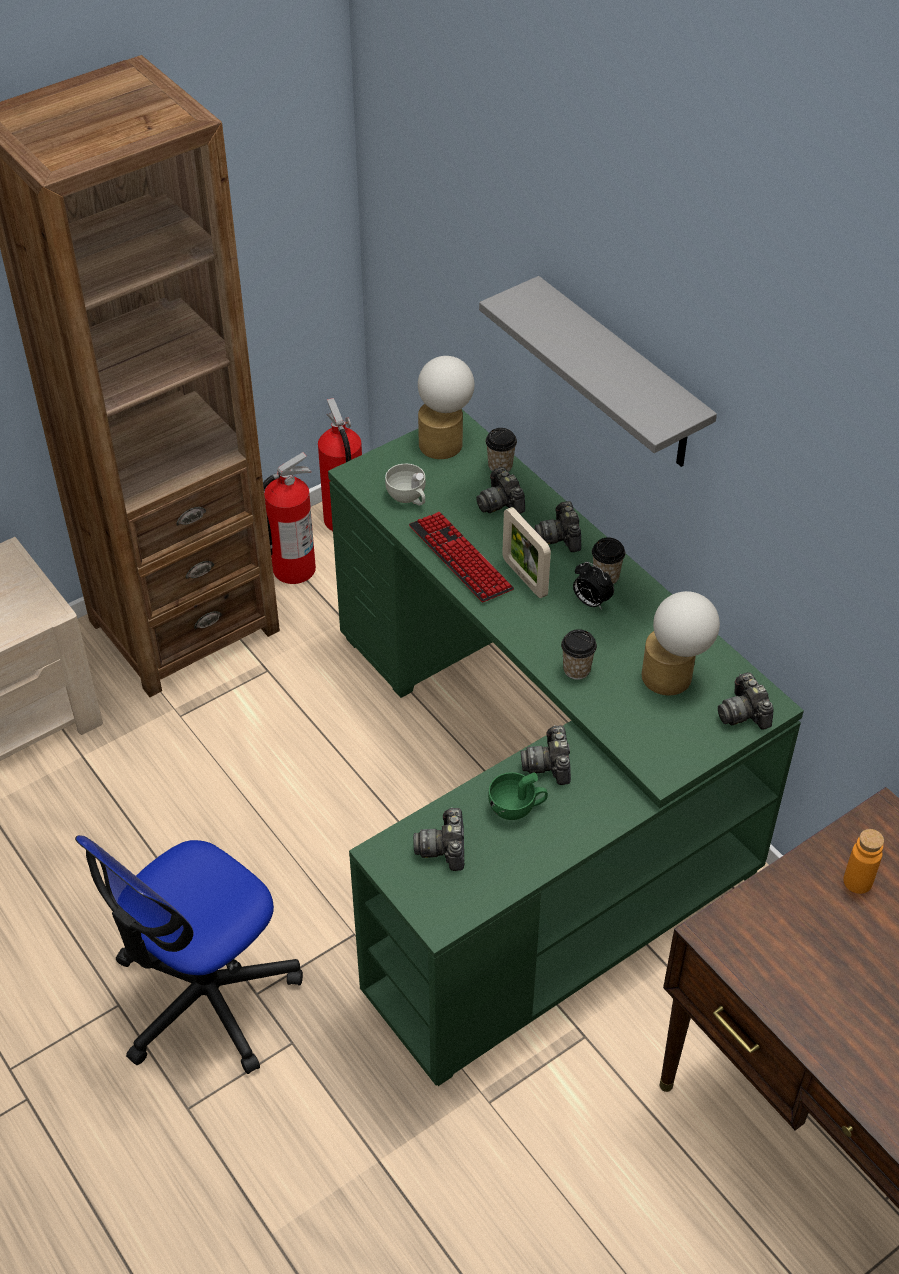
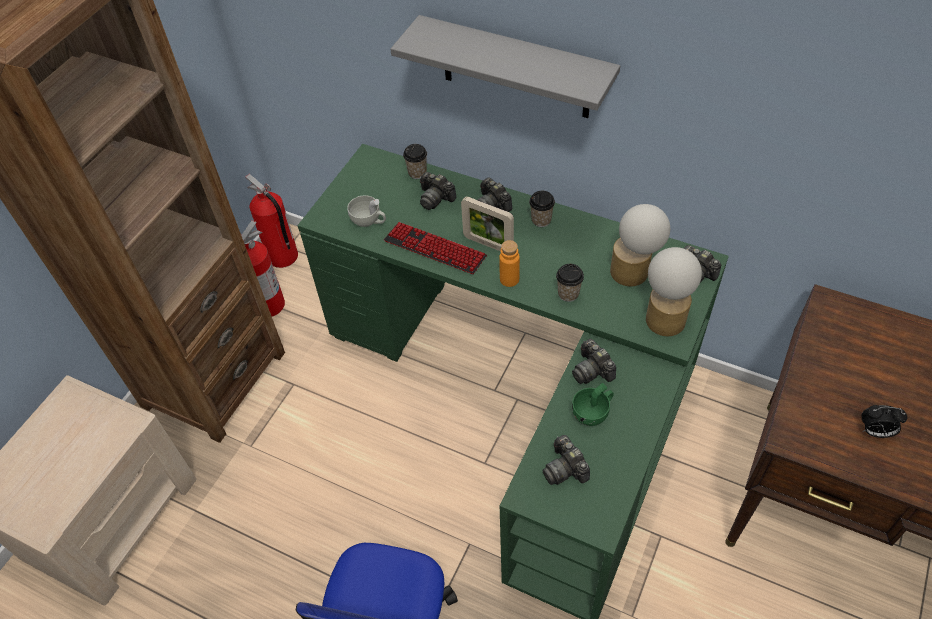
camera: 25 degrees left, 5 degrees up
(445, 441) = (367, 170): table lamp -> table lamp (666, 315)
(590, 602) = (543, 242): alarm clock -> alarm clock (875, 432)
(857, 881) = (847, 357): orange bottle -> orange bottle (509, 279)

